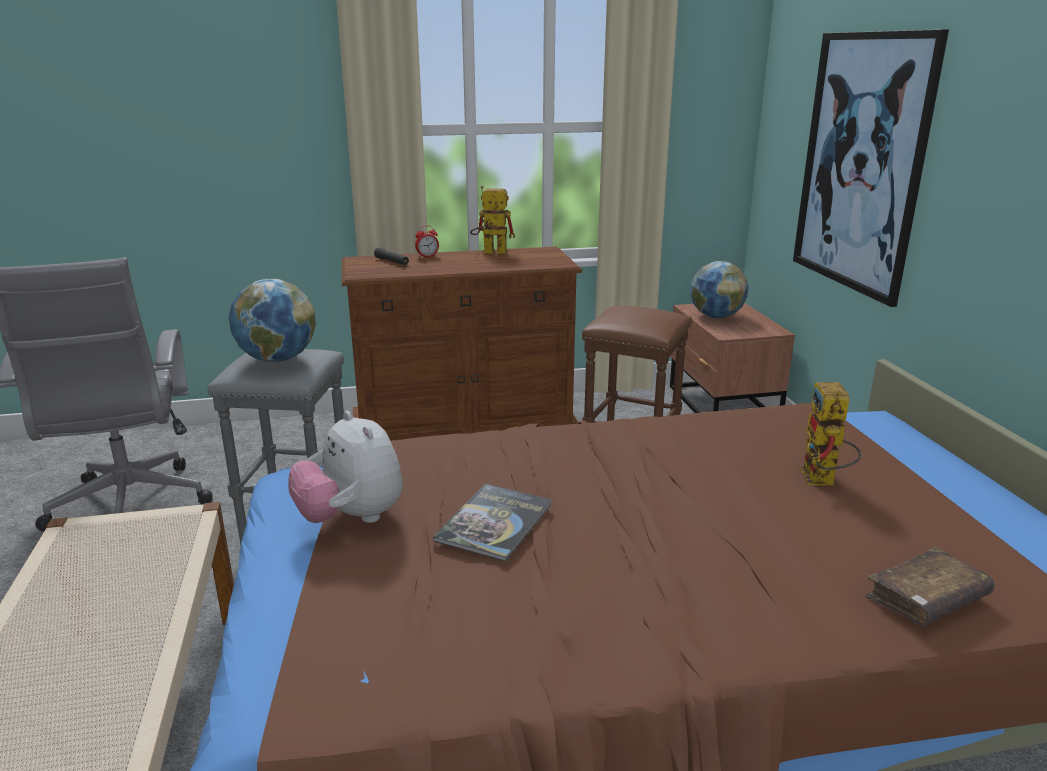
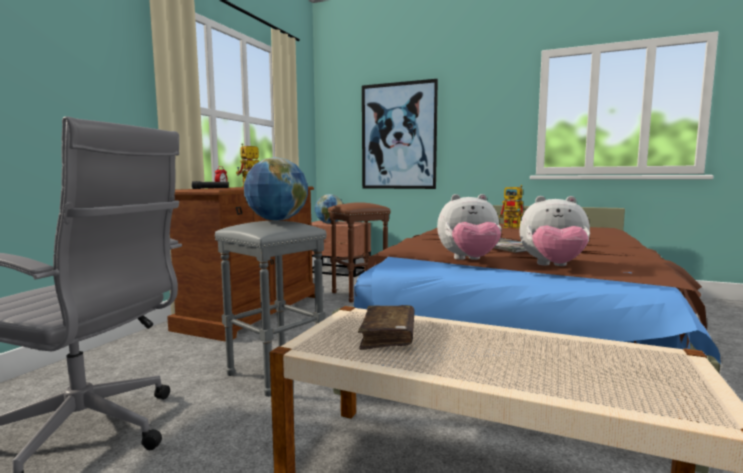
camera: 55 degrees left, 15 degrees down
(360, 596) = (553, 266): none -> plush toy
(926, 600) = (602, 232): brown book -> brown book (388, 336)

